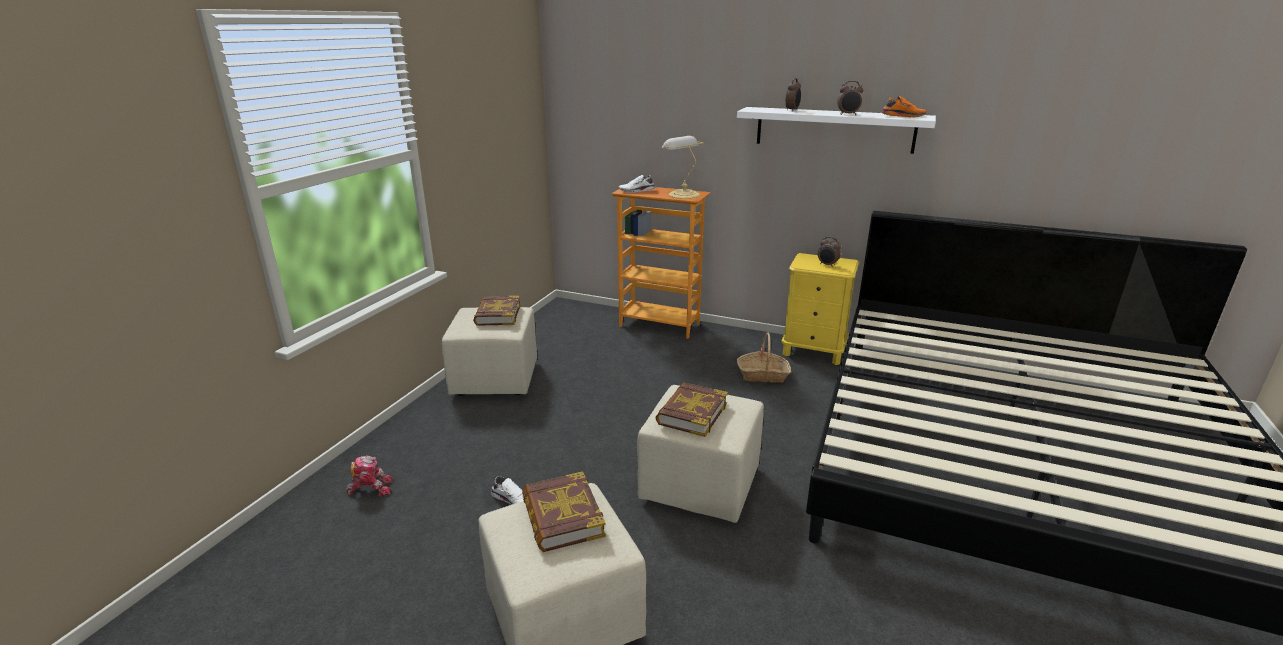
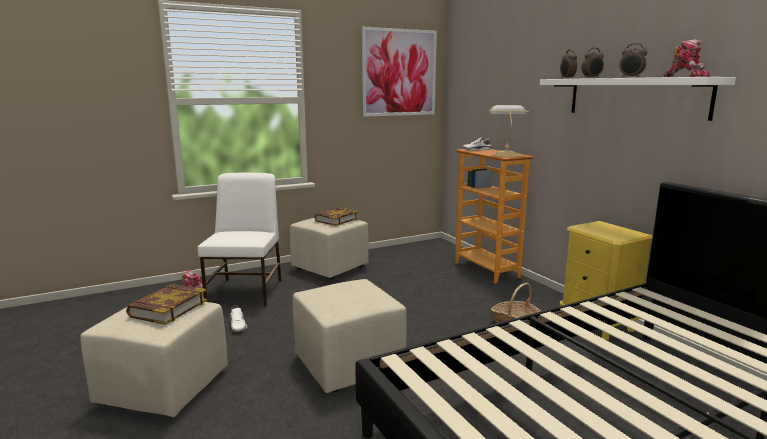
camera: 40 degrees right, 10 degrees down
(443, 453) = (246, 291): none -> white chair
(505, 94) = (399, 73): none -> picture
(691, 413) = (337, 293): book -> none
(827, 265) = (607, 232): alarm clock -> alarm clock (567, 78)
(902, 116) = (686, 76): orange shoe -> toy robot

